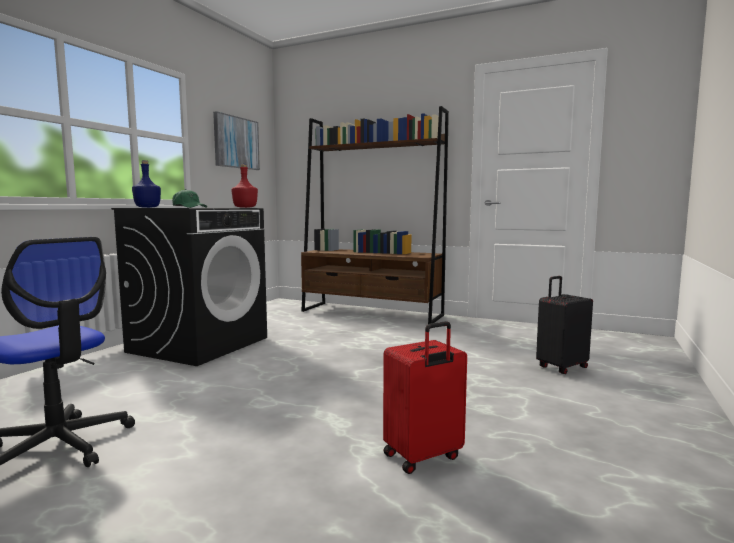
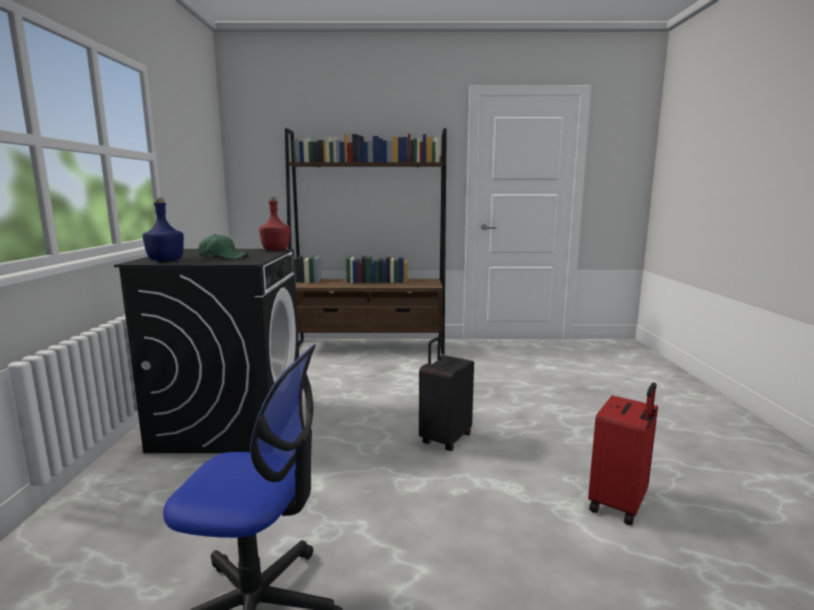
camera: 25 degrees left, 5 degrees up
(236, 142) = (194, 155): picture -> none
(561, 367) = (600, 384): black suitcase -> black suitcase (444, 439)

